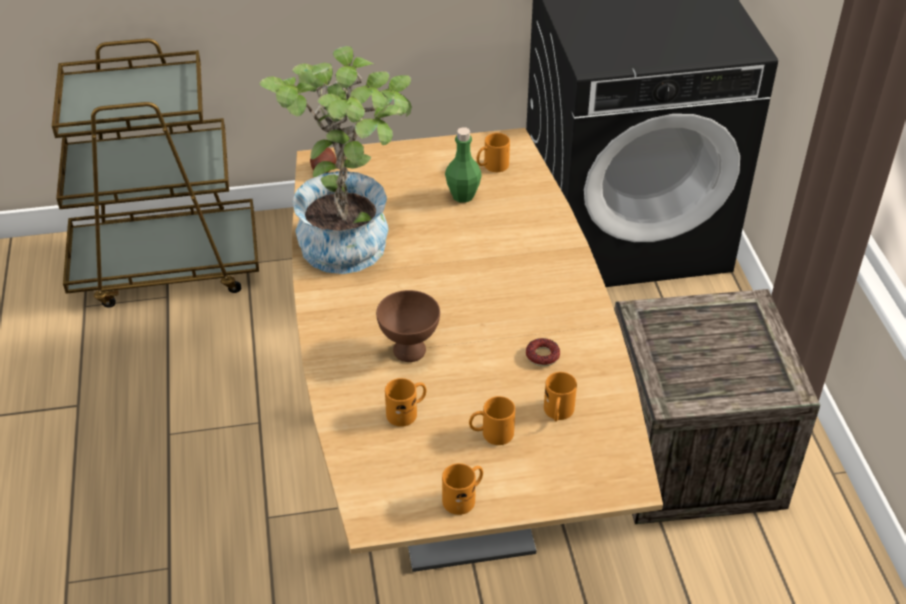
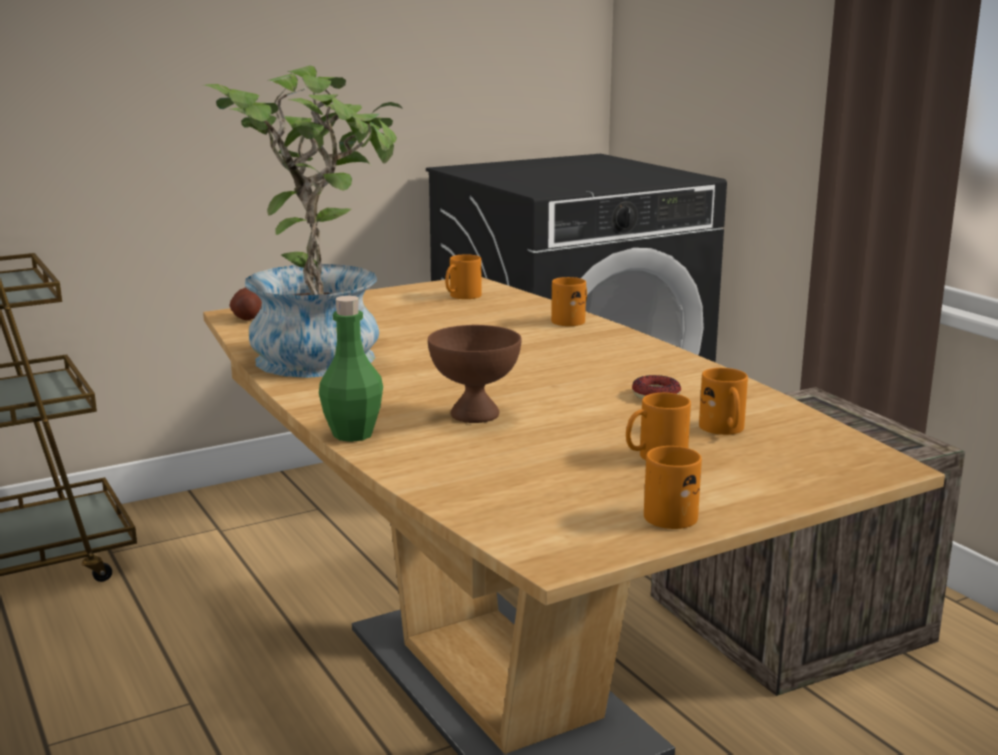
camera: 20 degrees left, 25 degrees down
(407, 411) = (517, 458): orange mug -> orange mug (572, 319)
(463, 195) = (443, 315): green bottle -> green bottle (353, 434)

